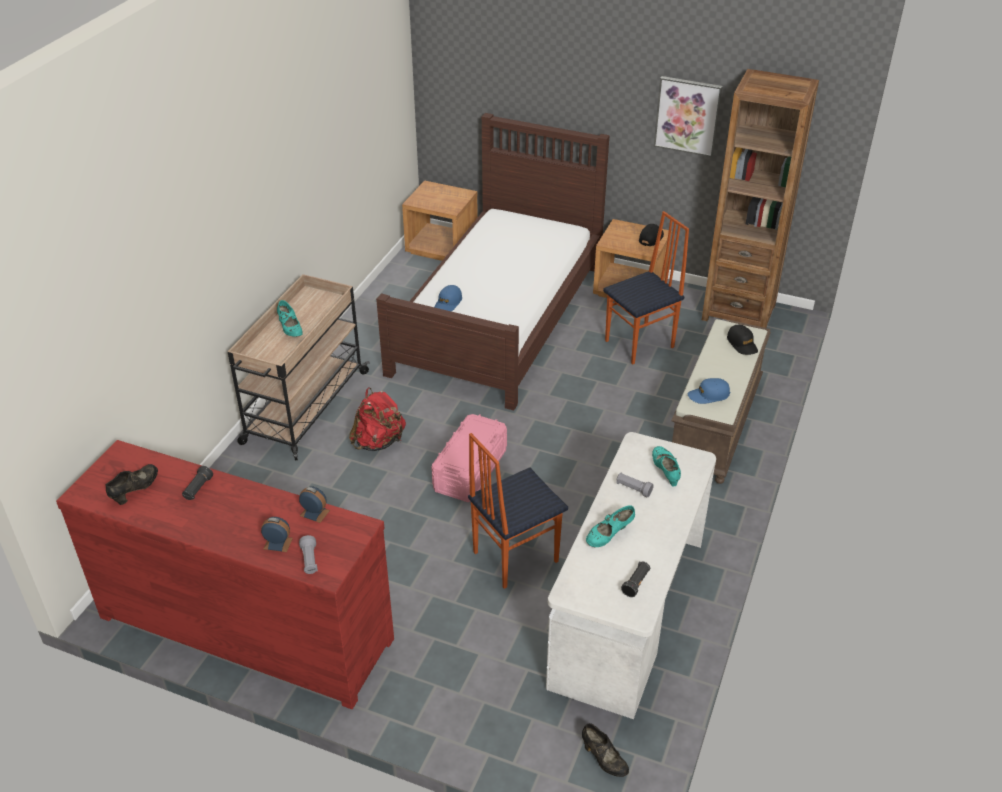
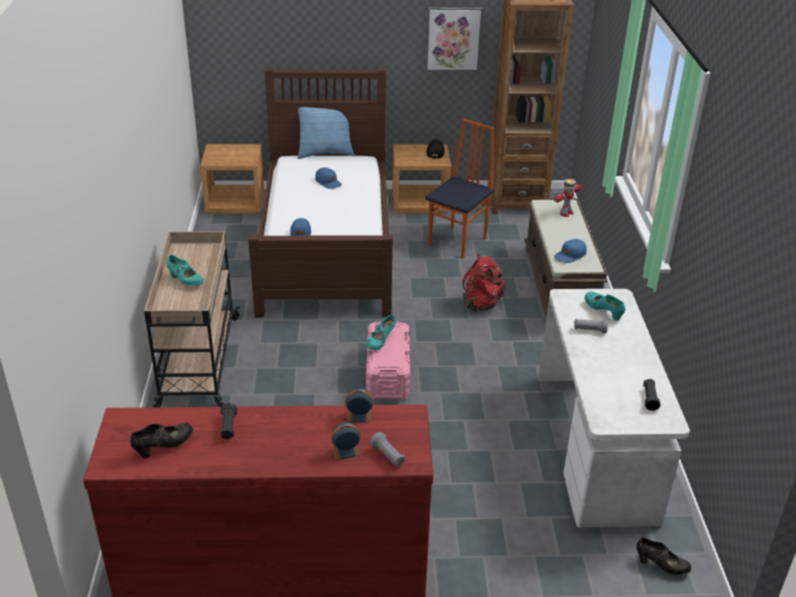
camera: 25 degrees left, 5 degrees down
(135, 490) = (164, 446): black shoe -> black shoe turned 45 degrees clockwise
(378, 442) = (289, 372): red backpack -> red backpack (481, 304)
(514, 556) = (474, 431): chair -> none
(516, 249) = (328, 182): none -> blue cap
(537, 214) = (325, 153): none -> pillow
(609, 536) = (600, 370): turquoise shoe -> turquoise shoe (381, 342)
(742, 344) = (565, 213): black cap -> toy robot

